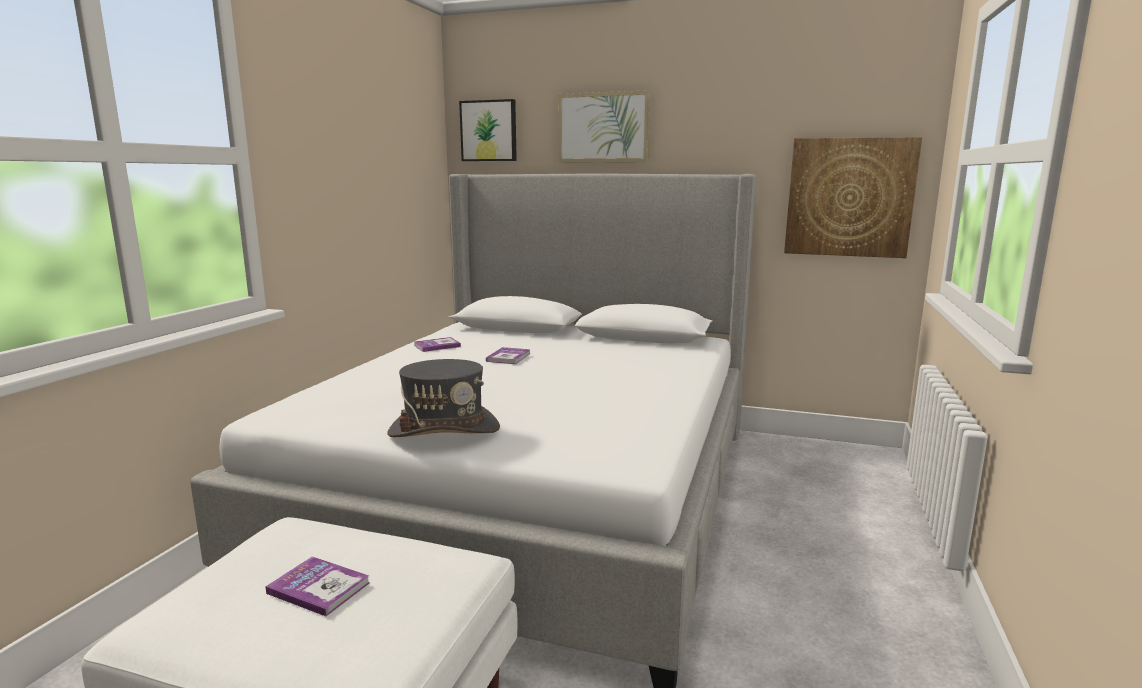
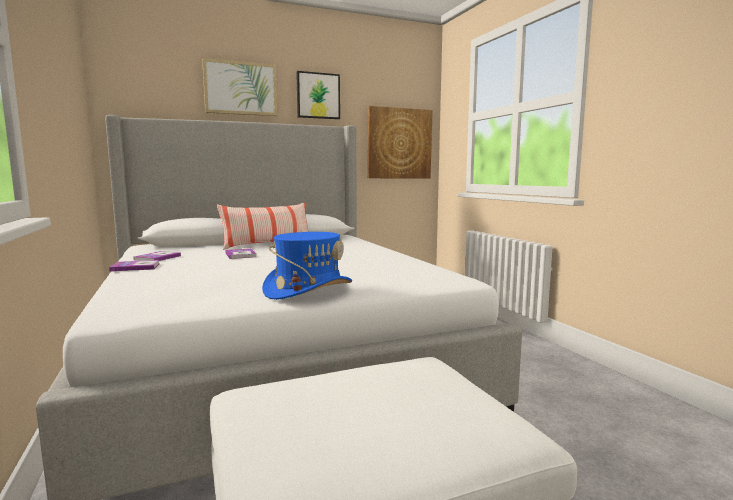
camera: 40 degrees left, 5 degrees down
(319, 588) = (380, 405): book -> book (135, 267)
(444, 430) = (308, 289): grey hat -> blue hat
(489, 131) = (135, 82): picture -> picture (318, 96)
(575, 344) = (267, 245): none -> pillow

